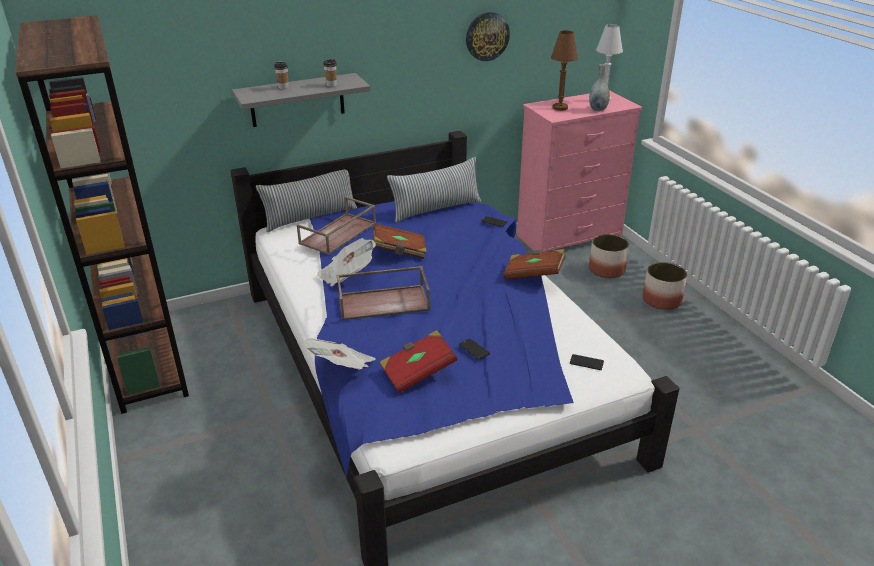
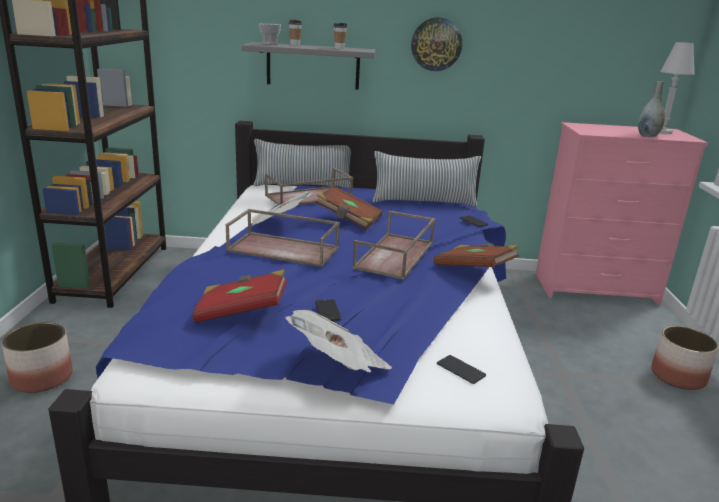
camera: 25 degrees right, 10 degrees down
(260, 92) = (270, 44): none -> cup
(341, 368) = (175, 286): newspaper -> newspaper (339, 365)
(471, 280) = (395, 256): none -> brown tray
(487, 36) = (528, 36): wall clock -> wall clock (436, 44)
(560, 108) = (601, 129): brown table lamp -> none
(606, 270) = (621, 328): planter -> planter (41, 378)

